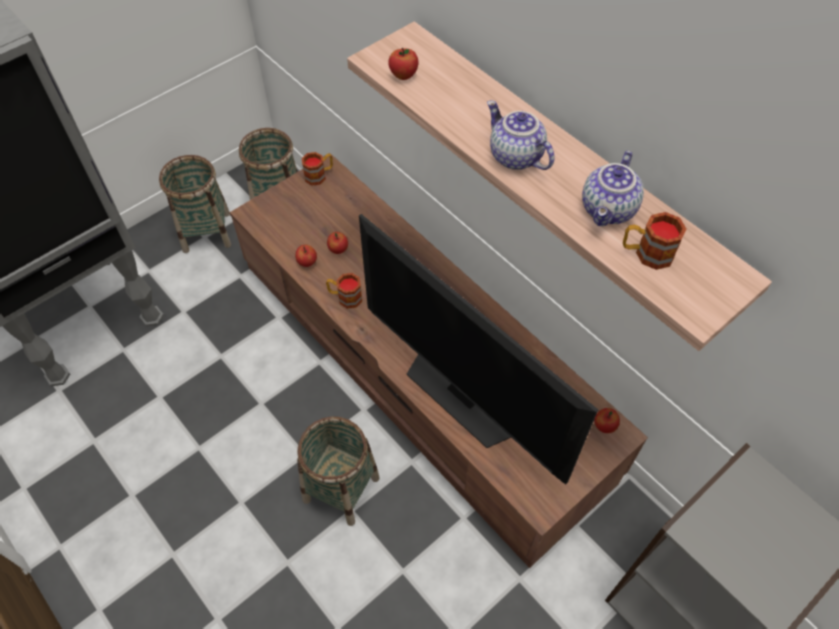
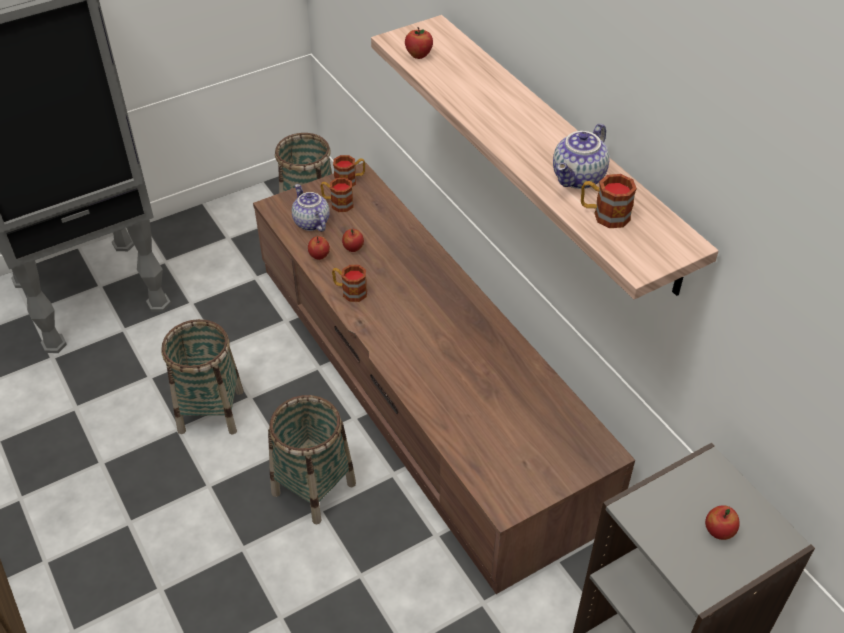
camera: 10 degrees right, 10 degrees down
(206, 232) = (231, 233): basket -> basket (211, 411)
(312, 202) = (337, 203): none -> mug
(463, 395) = (449, 394): television -> none
(514, 157) = (503, 128): teapot -> teapot (310, 223)
(604, 426) = (590, 443): apple -> apple (718, 532)

